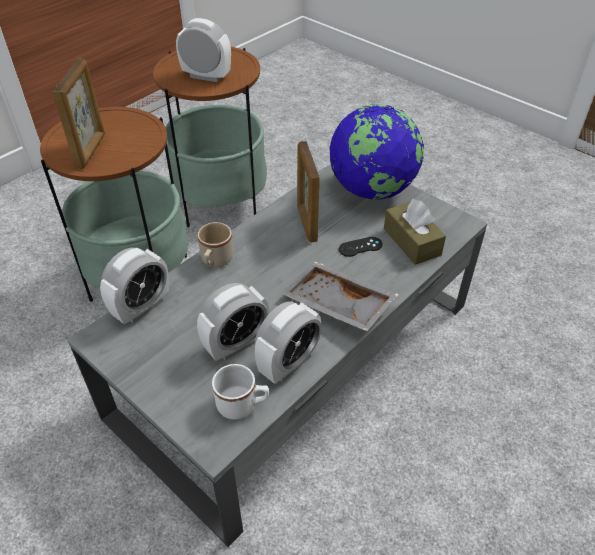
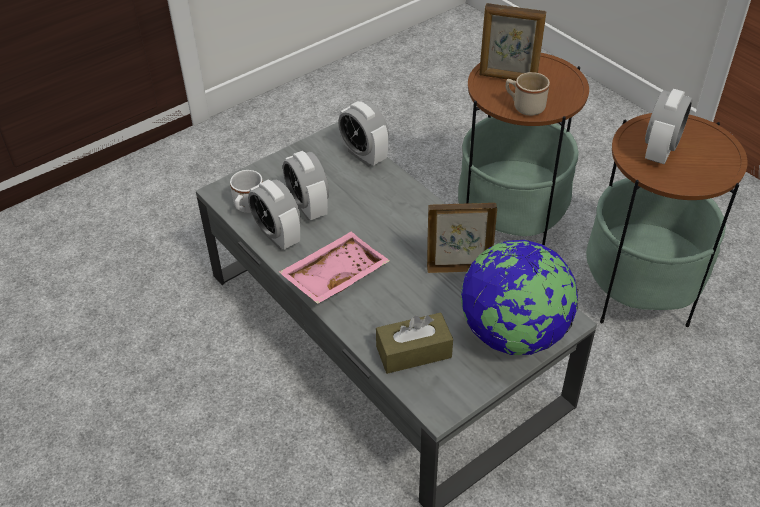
camera: 100 degrees right, 0 degrees up
(215, 261) = (412, 199): beige mug -> beige mug (524, 106)
(337, 305) = (334, 275): grey tray -> pink tray
(360, 247) = (413, 306): black game controller -> none

